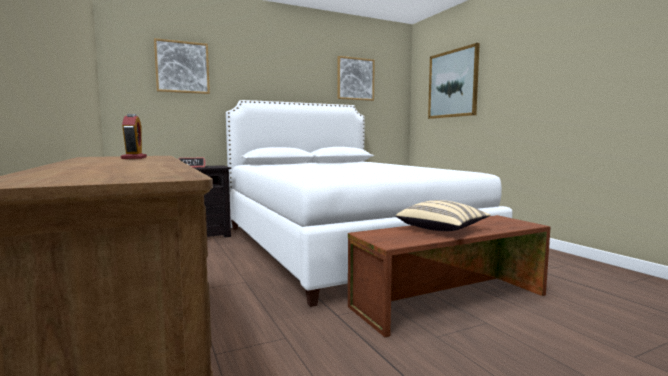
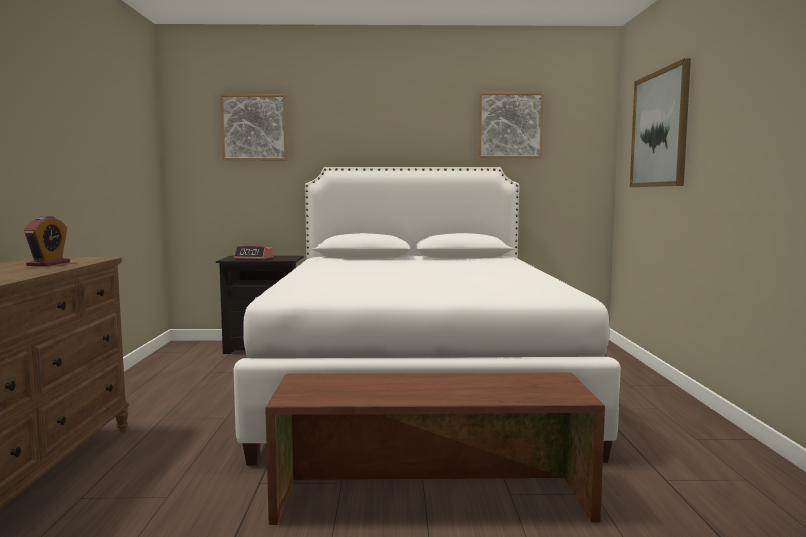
camera: 25 degrees right, 0 degrees up
(442, 229) = (414, 386): beige pillow -> none

